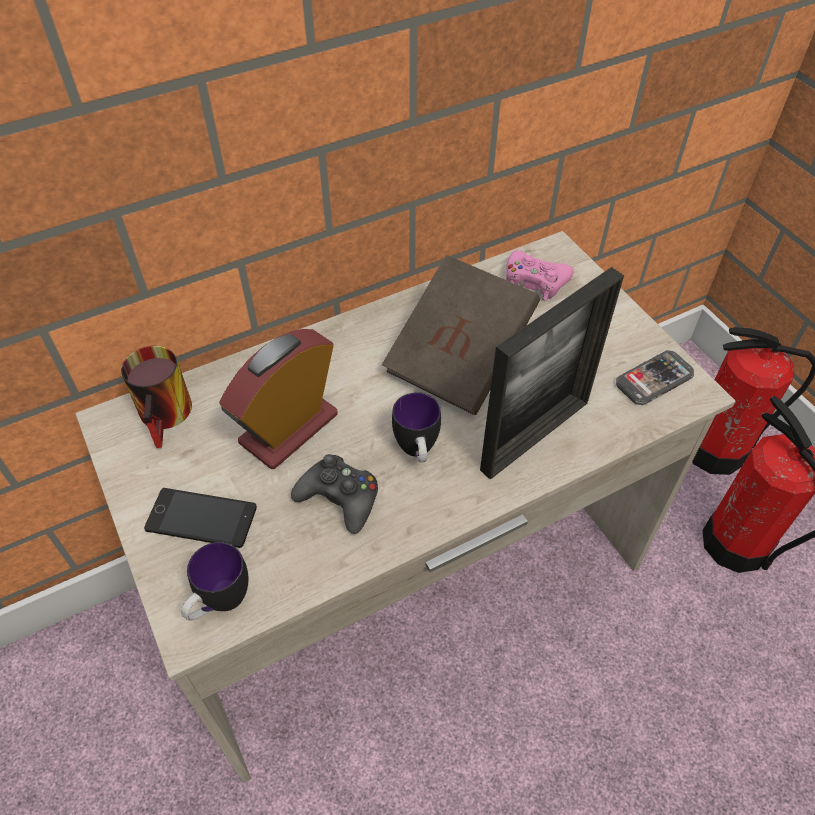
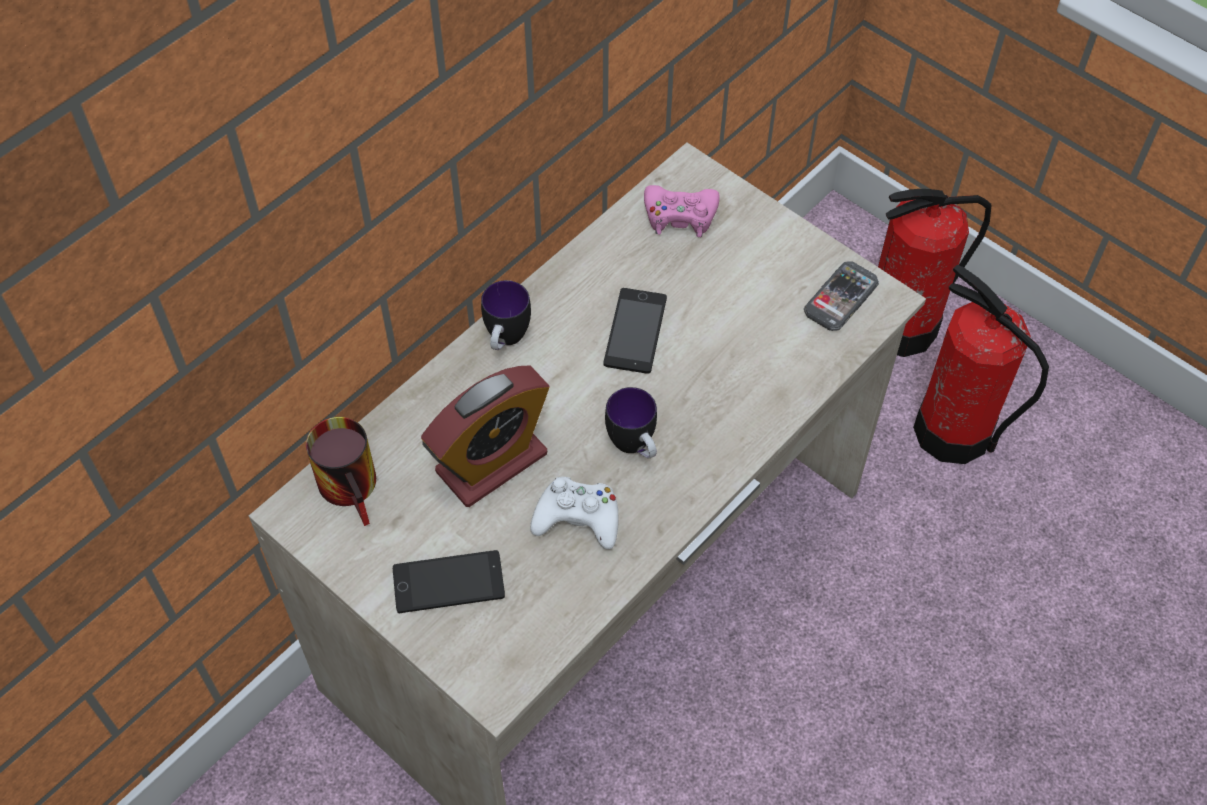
camera: 20 degrees left, 5 degrees up
(219, 604) = (510, 657): mug -> mug (505, 341)
(289, 429) = (491, 463): alarm clock -> alarm clock turned 150 degrees counterclockwise
(340, 498) = (578, 518): black game controller -> white game controller
(459, 358) = (635, 331): brown book -> phone
(535, 435) = (744, 394): picture frame -> none

